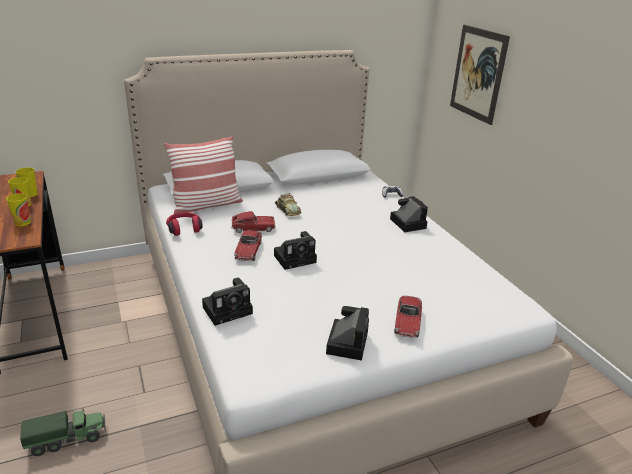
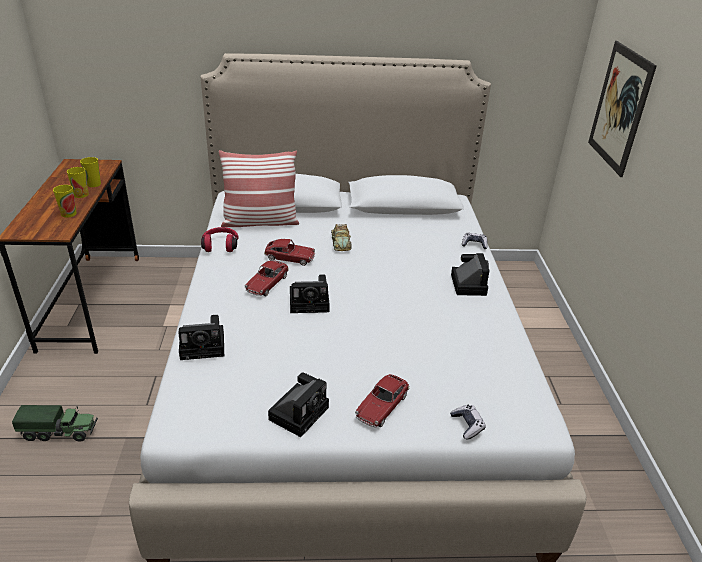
camera: 20 degrees right, 5 degrees up
(478, 320) = (467, 425): none -> game controller

